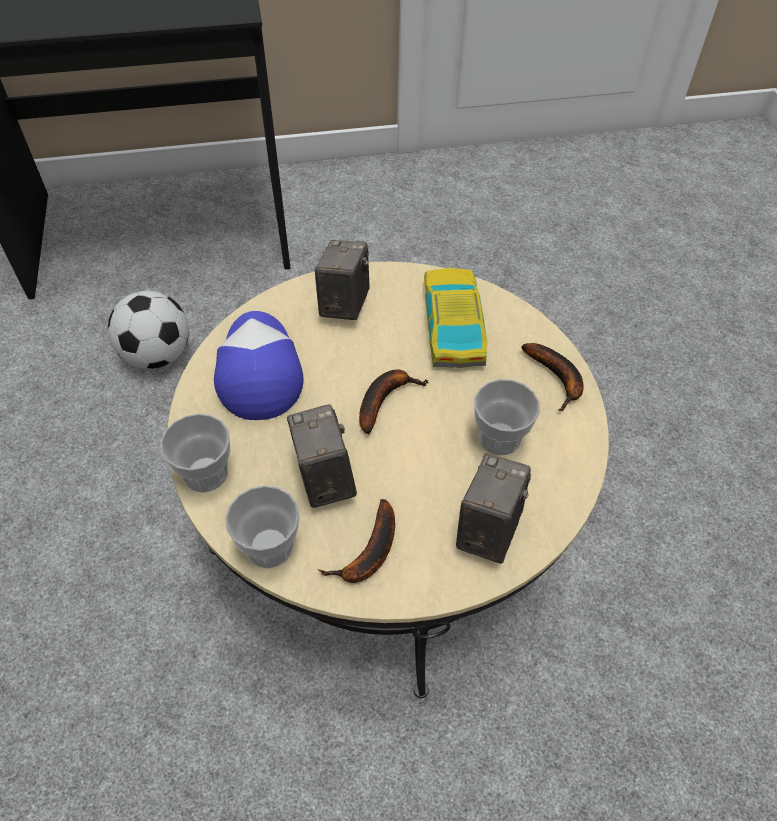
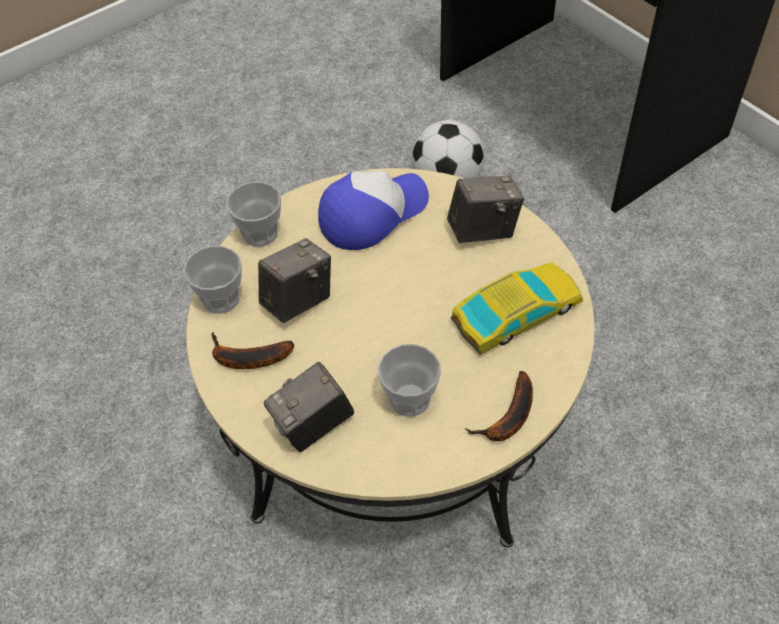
camera: 65 degrees right, 0 degrees up
(385, 399) = (397, 304): banana -> none
(488, 527) = (313, 426): camera -> camera turned 150 degrees clockwise

